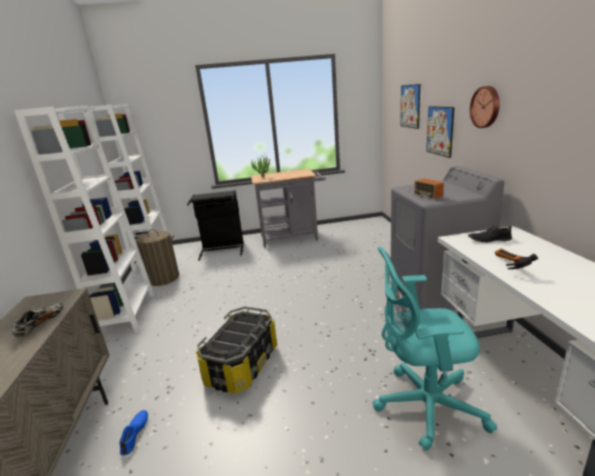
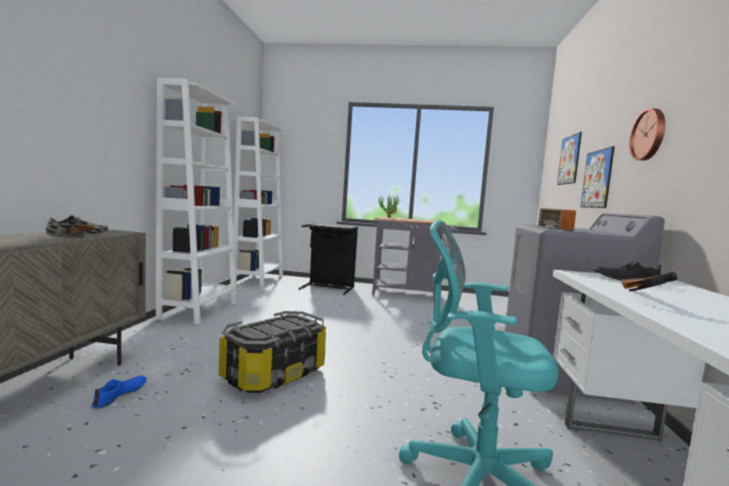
camera: 15 degrees right, 15 degrees down
(163, 278) = (255, 294): laundry basket -> none

